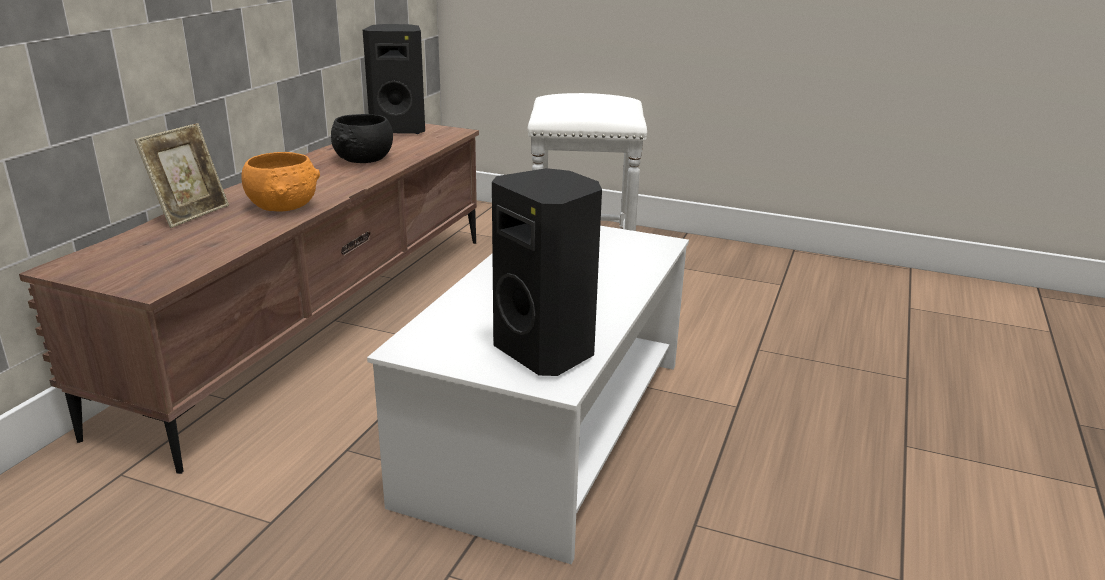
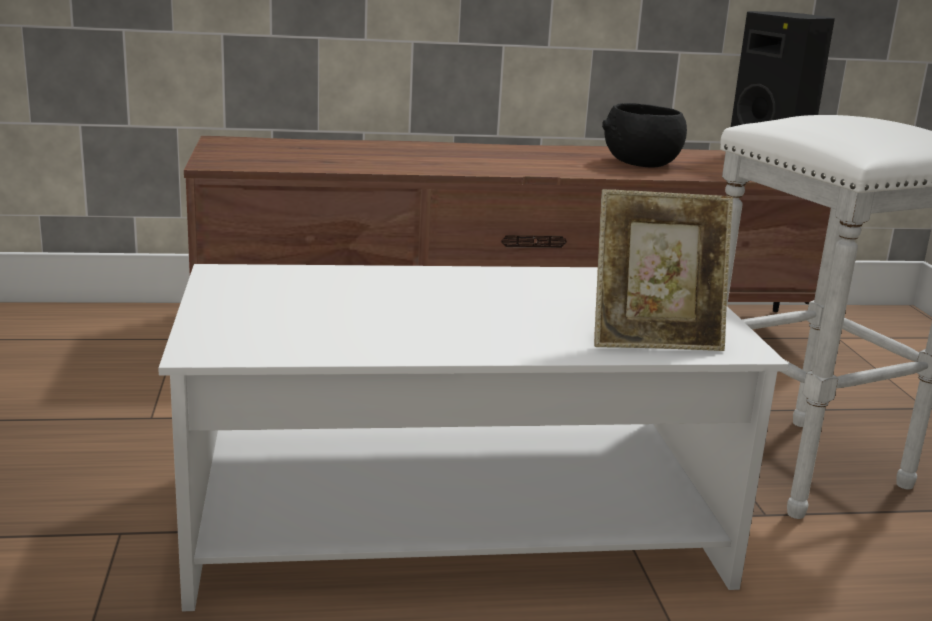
camera: 60 degrees right, 5 degrees down
(191, 214) = (384, 145): picture frame -> picture frame (654, 340)
(283, 206) = (454, 163): orange bowl -> none
(547, 351) = (283, 332): black speaker -> none

